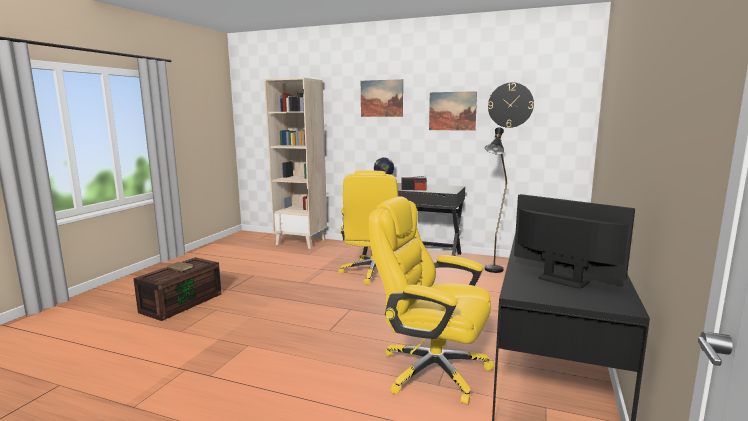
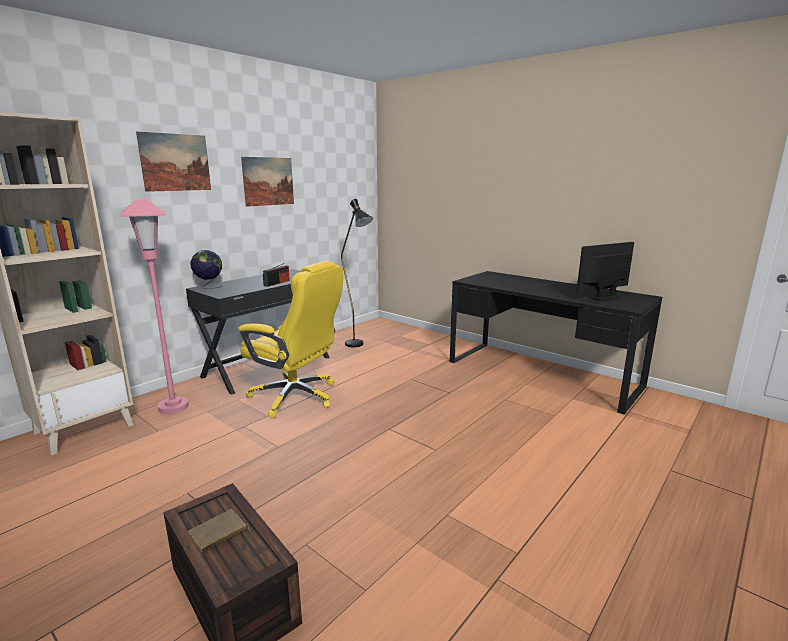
camera: 70 degrees left, 5 degrees up
(335, 250) = (173, 407): none -> pink floor lamp
(431, 370) = (531, 413): yellow office chair -> none
(510, 105) = (320, 174): wall clock -> none

